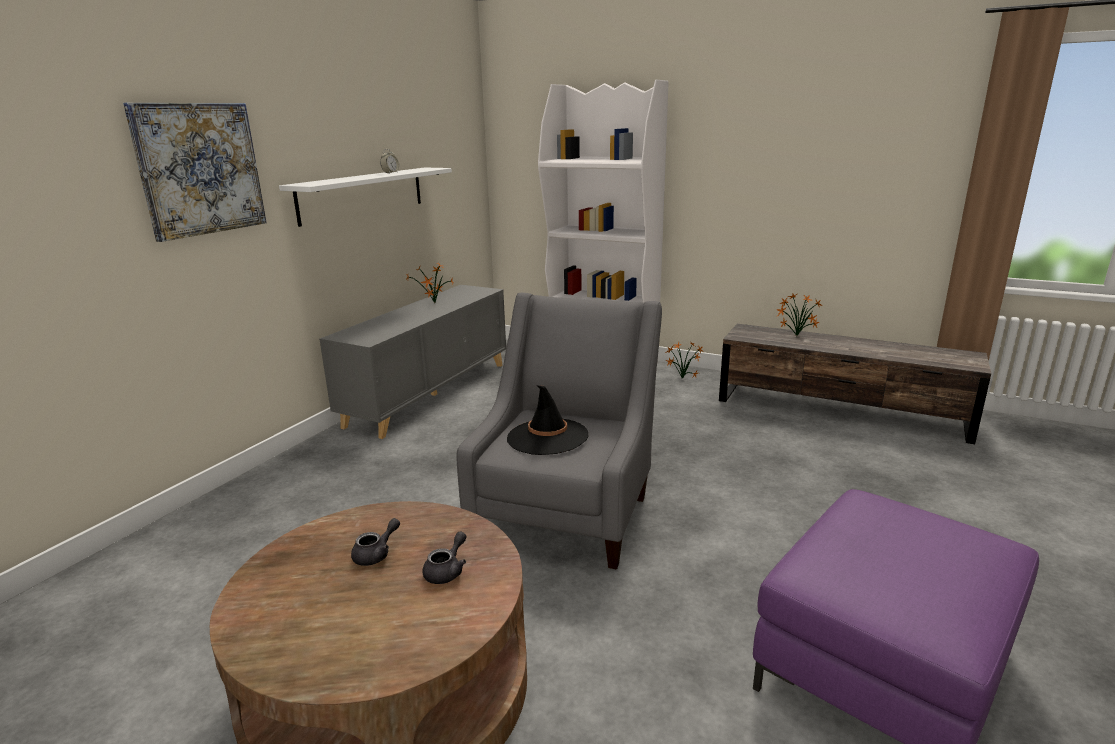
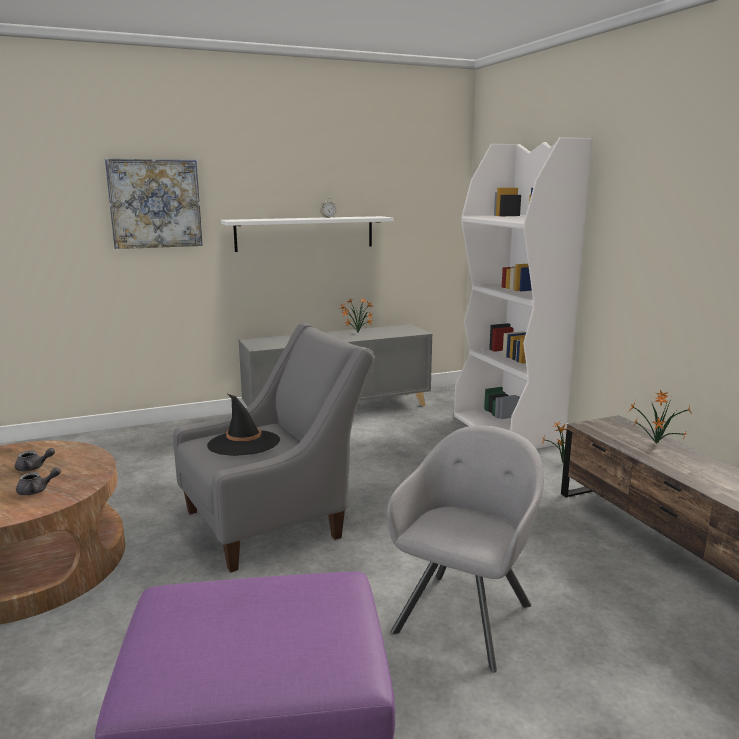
camera: 40 degrees right, 5 degrees down
(813, 507) = (465, 614): none -> grey armchair

